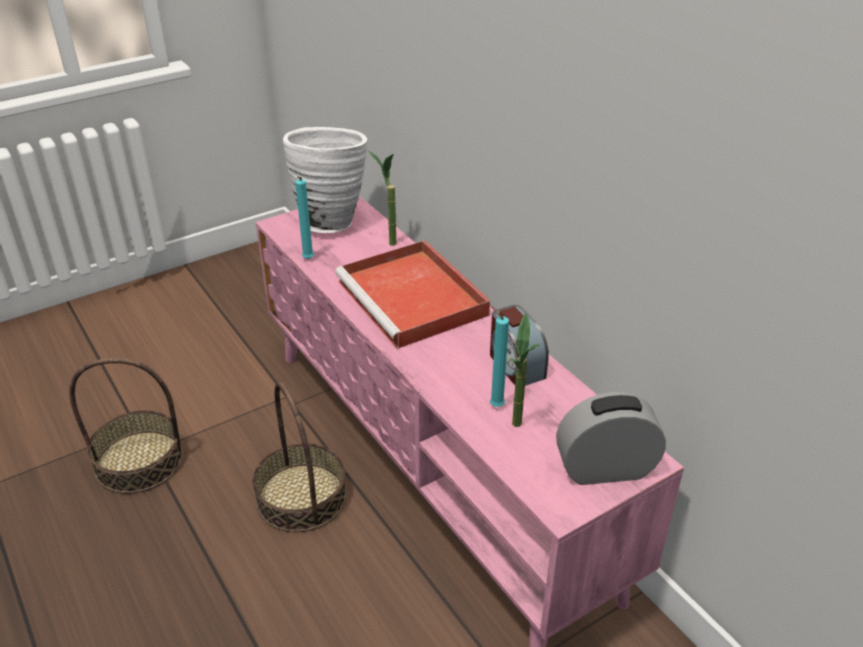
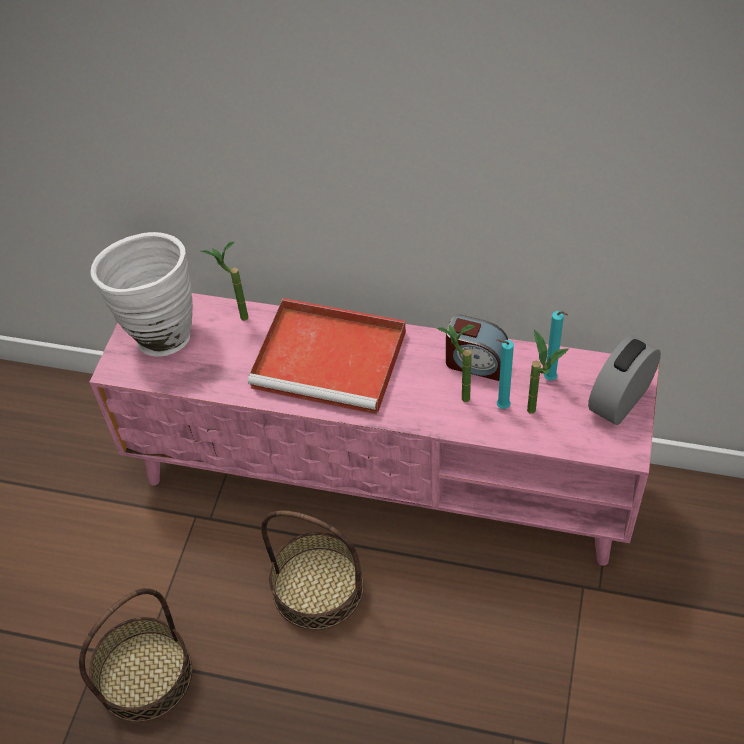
camera: 40 degrees left, 15 degrees up
(307, 260) = (195, 387): turquoise candle -> turquoise candle (551, 380)
(469, 377) = (457, 397): none -> potted plant

